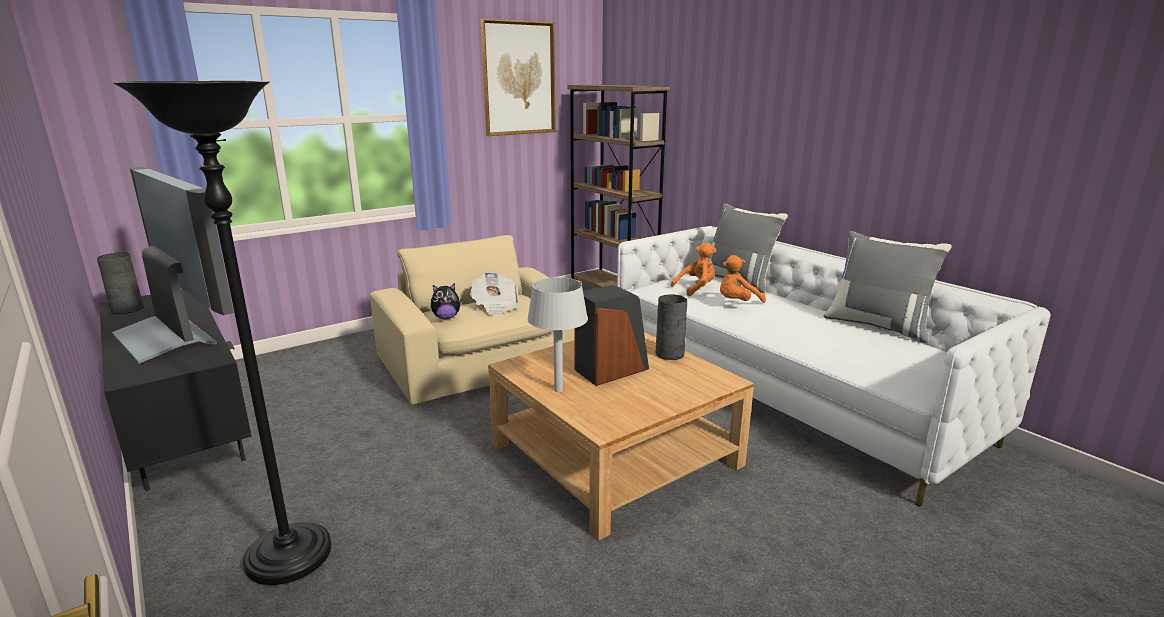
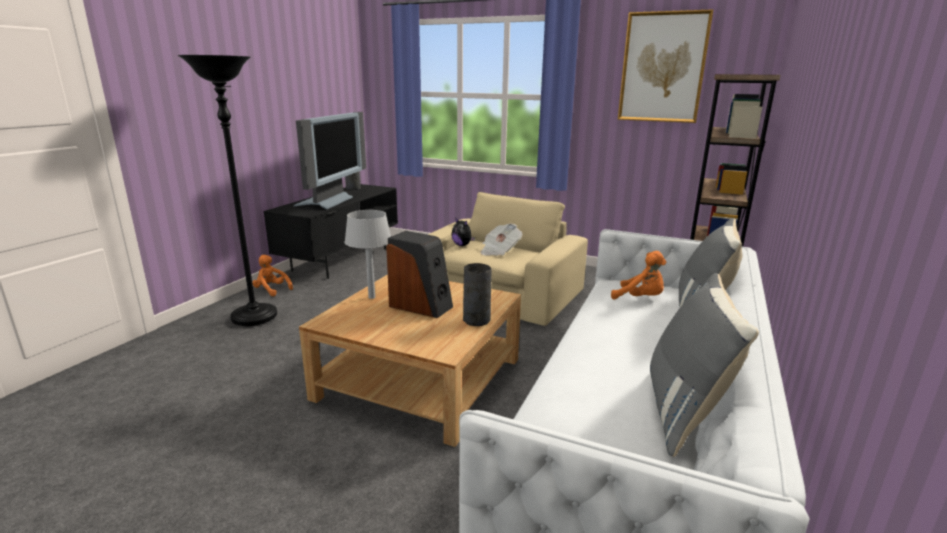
camera: 60 degrees right, 0 degrees up
(737, 303) = (623, 320): orange plush toy -> orange plush toy (271, 290)

